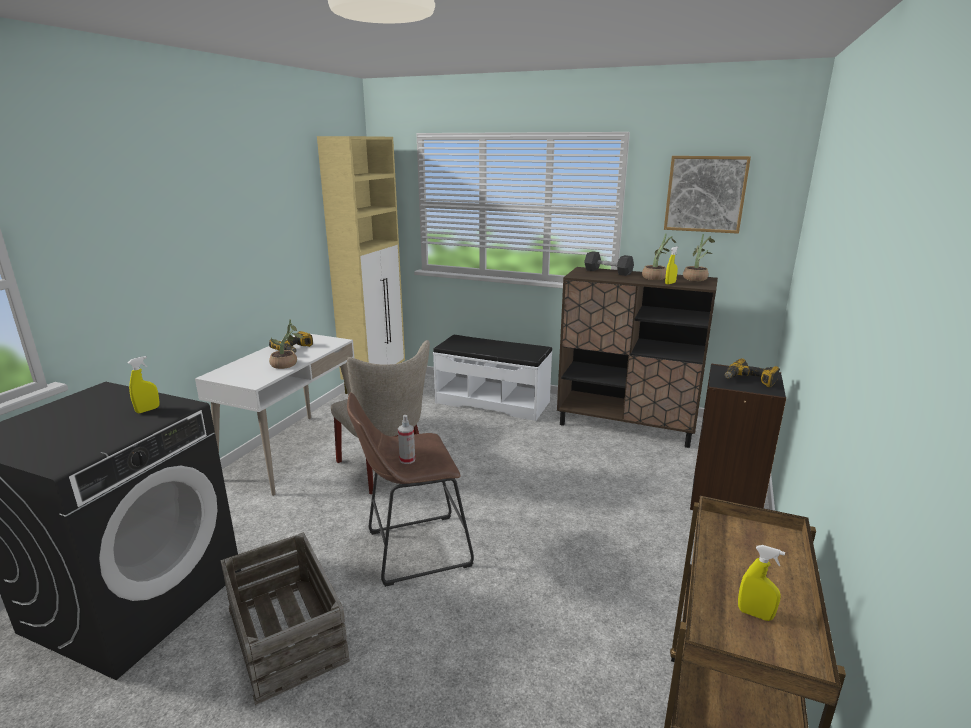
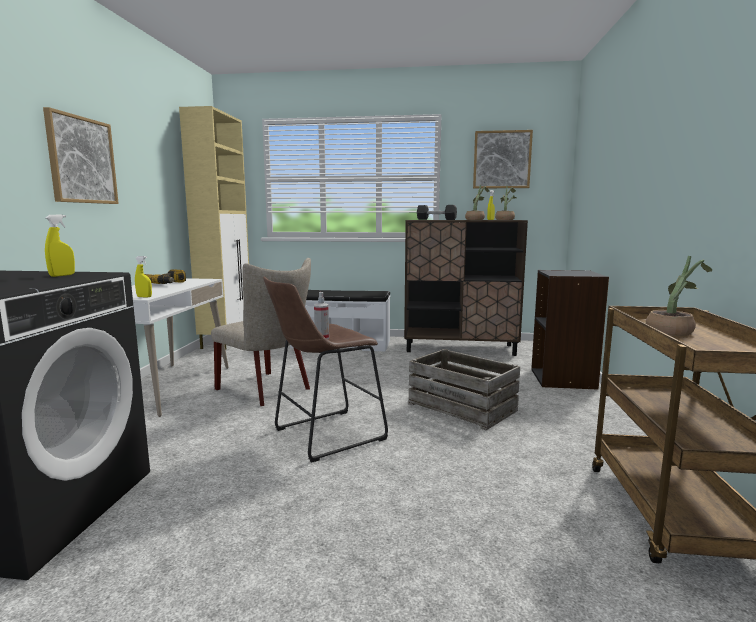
camera: 15 degrees left, 10 degrees down
(200, 235) = (81, 160): none -> picture
(287, 364) = (168, 289): potted plant -> potted plant (673, 331)
(288, 634) = (227, 509): crate -> crate (462, 407)
(749, 380) = (574, 273): power drill -> none
(755, 614) = (714, 348): yellow spray bottle -> yellow spray bottle (144, 297)

